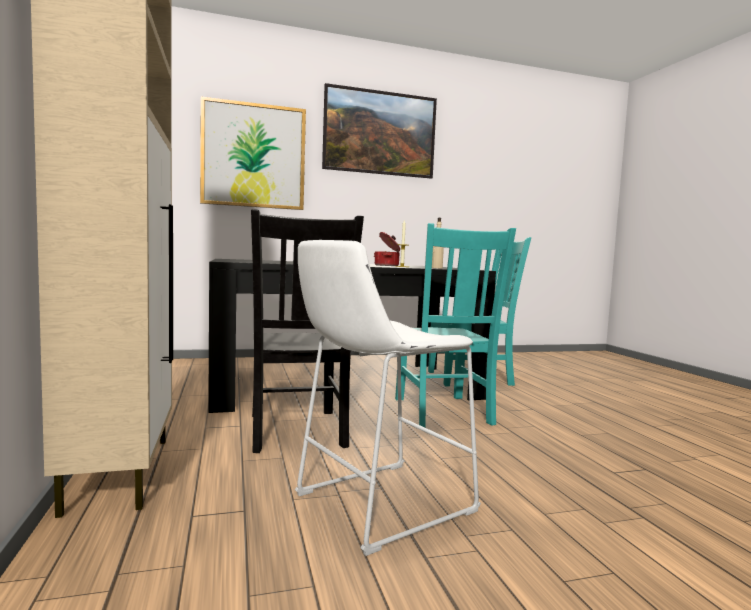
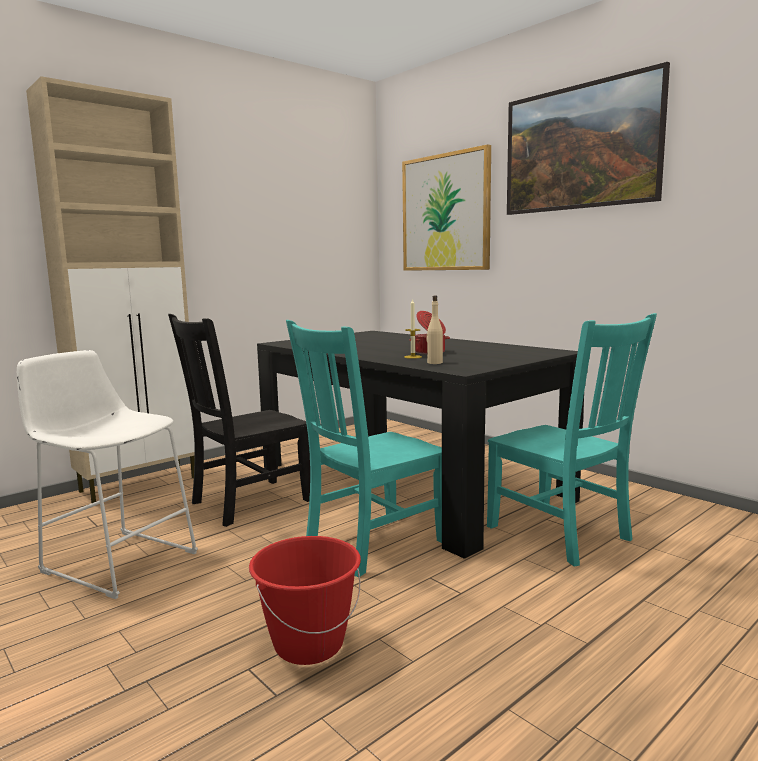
camera: 65 degrees right, 5 degrees up
(584, 452) = (308, 644): none -> red bucket

